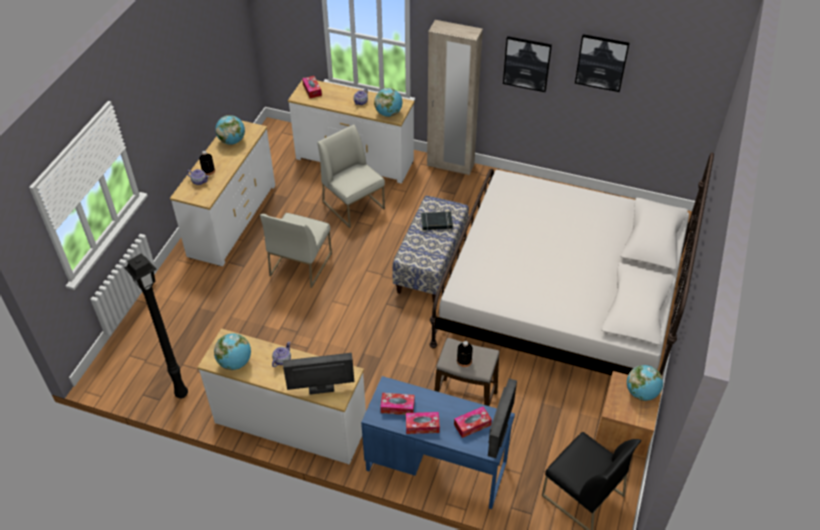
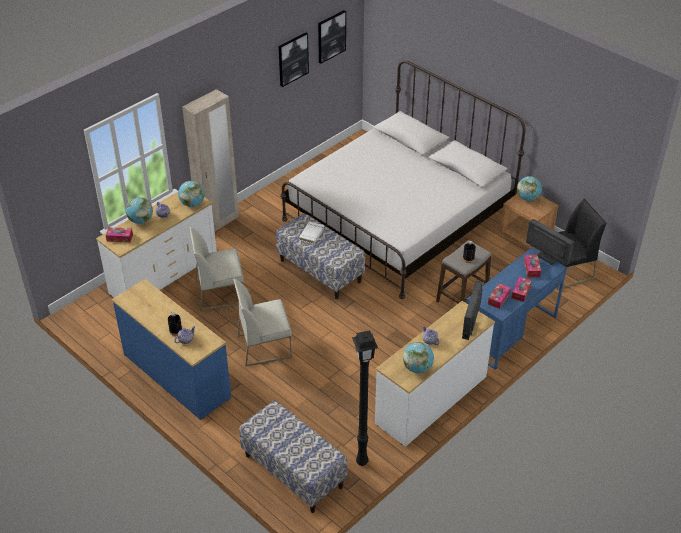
camera: 65 degrees left, 5 degrees down
(150, 345) = (293, 471): none -> bench
(232, 141) = (147, 305): globe -> globe (141, 221)
(232, 220) = (176, 376): white dresser -> blue dresser
(300, 264) = (264, 346): white chair -> white chair turned 120 degrees clockwise
(436, 223) = (312, 235): black book -> white book
(527, 63) = (248, 95): picture -> picture (331, 36)

